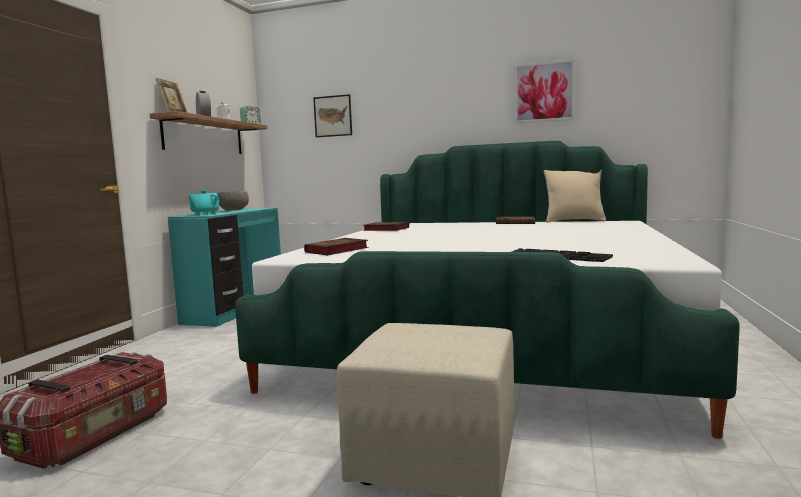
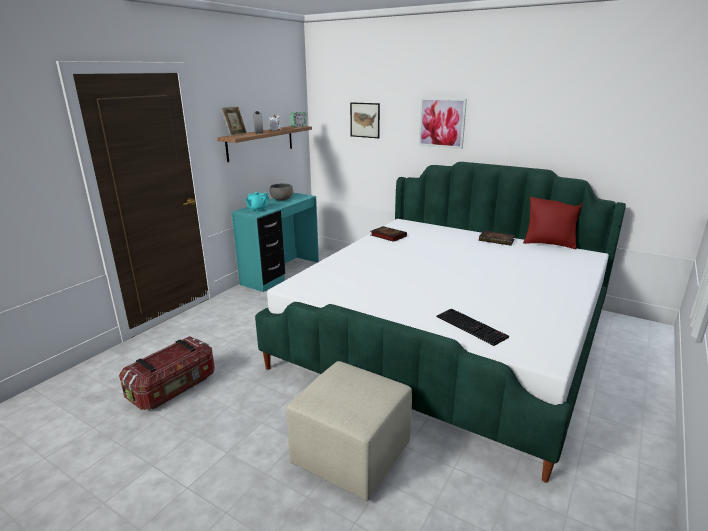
camera: 15 degrees right, 15 degrees up
(336, 250) = (329, 279): book -> none
(544, 92) = (545, 122): picture -> picture (442, 122)
(574, 221) = (549, 244): beige pillow -> red pillow

